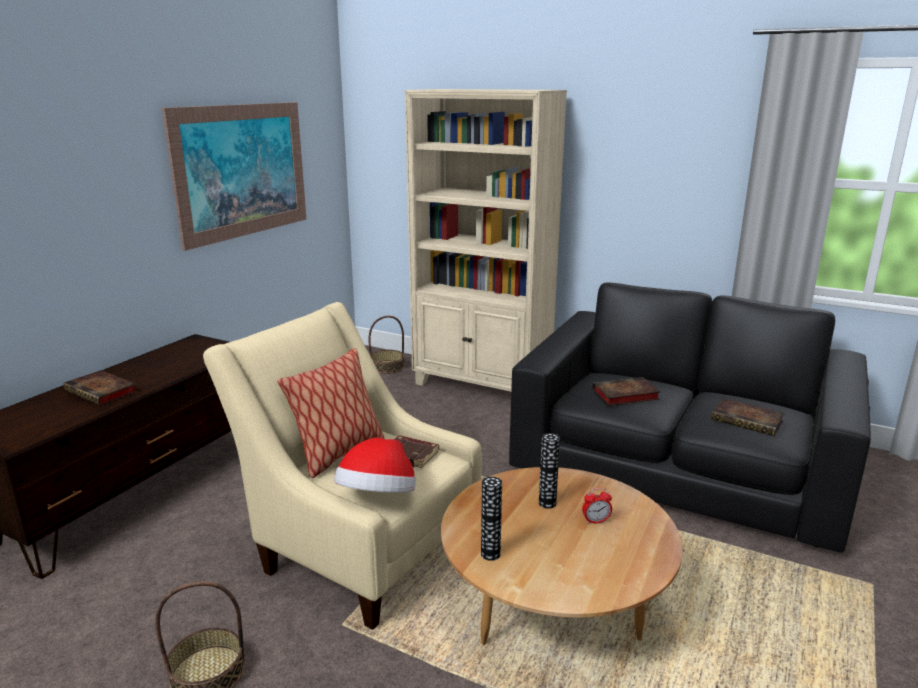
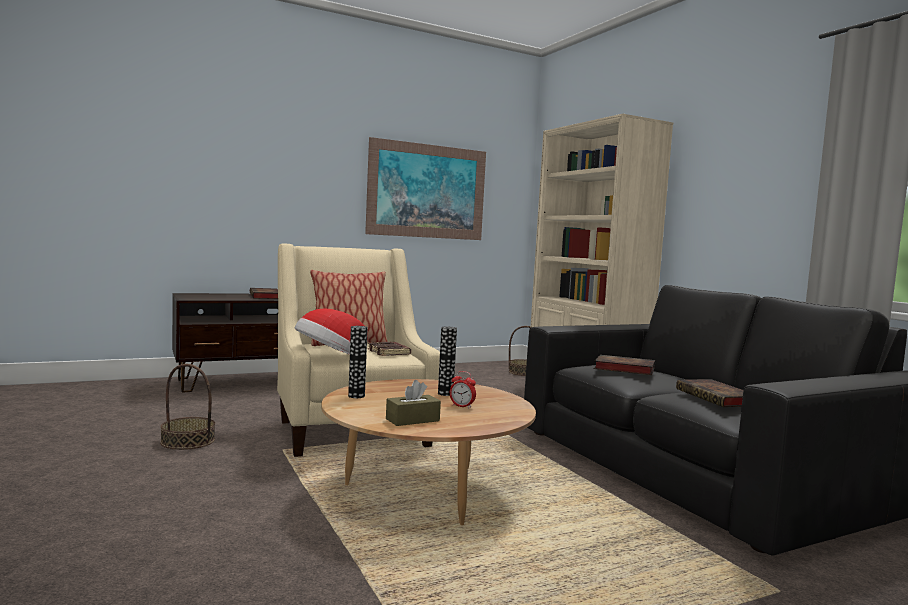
camera: 35 degrees right, 15 degrees down
(605, 572) = (412, 420): none -> brown tissue box

